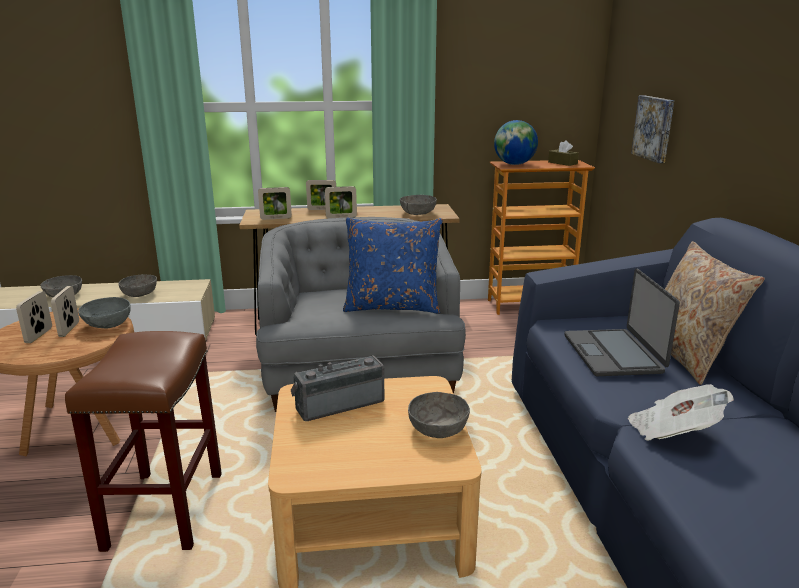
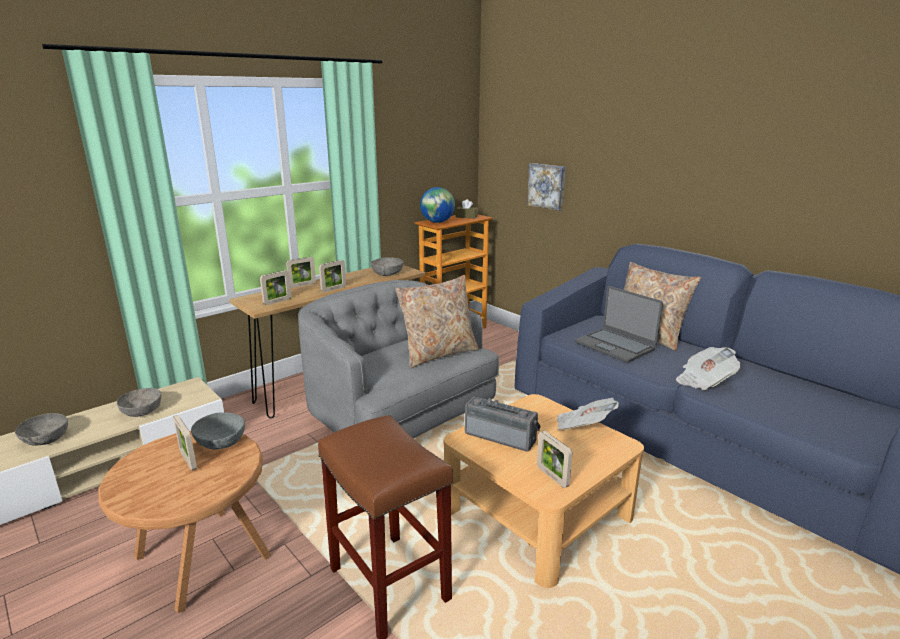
camera: 35 degrees left, 0 degrees up
(39, 335) = (164, 477): picture frame -> picture frame (552, 477)
(339, 403) = (501, 436): radio -> radio turned 90 degrees clockwise
(392, 306) = (438, 353): blue pillow -> beige pillow
(438, 428) = (583, 427): grey bowl -> newspaper

